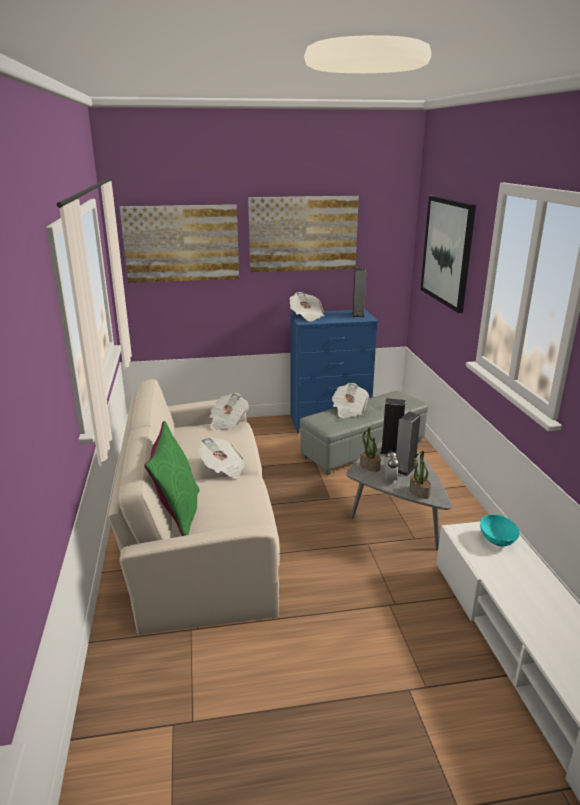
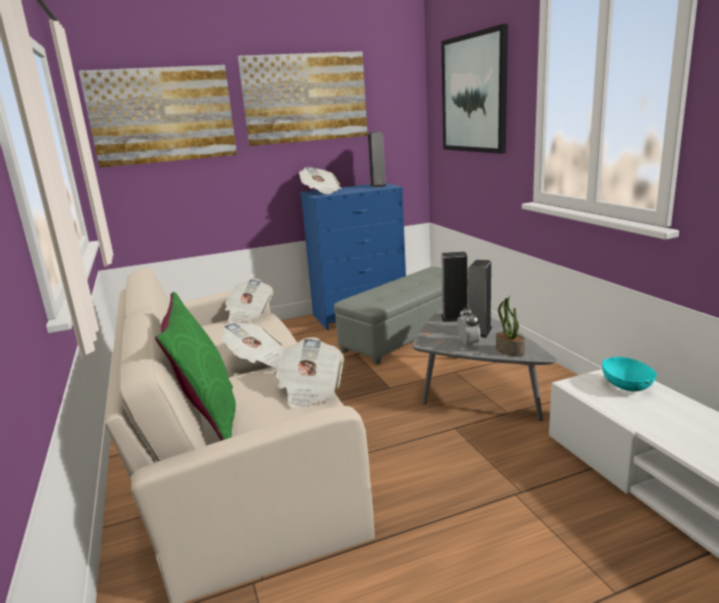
camera: 10 degrees left, 5 degrees down
(349, 410) = (387, 288): newspaper -> newspaper (310, 390)
(369, 466) = (437, 335): potted plant -> none

